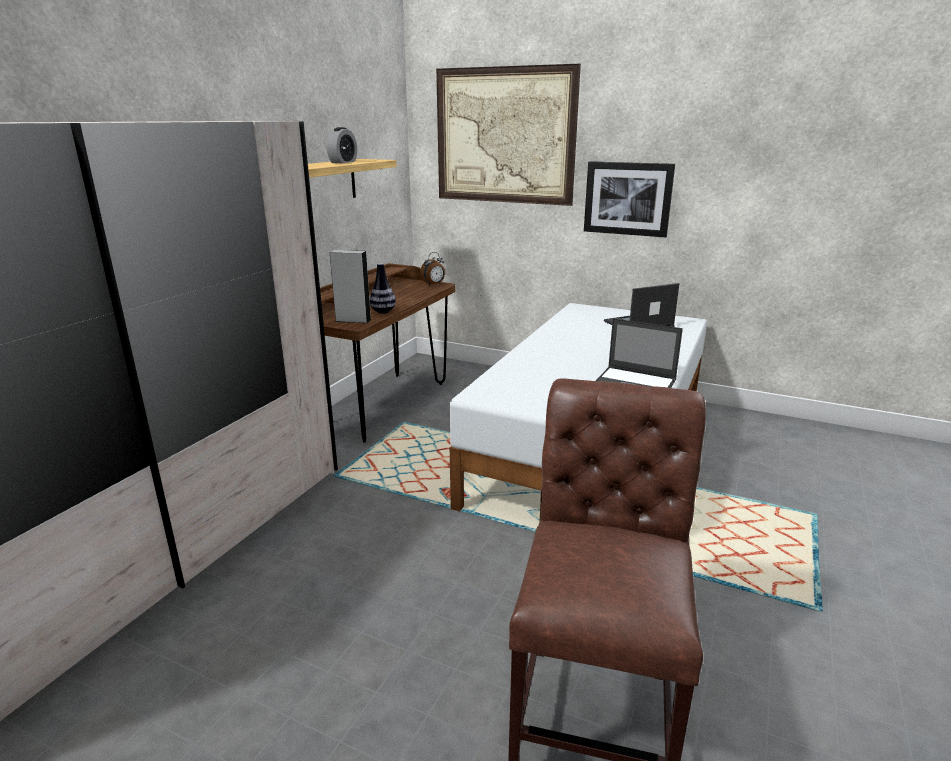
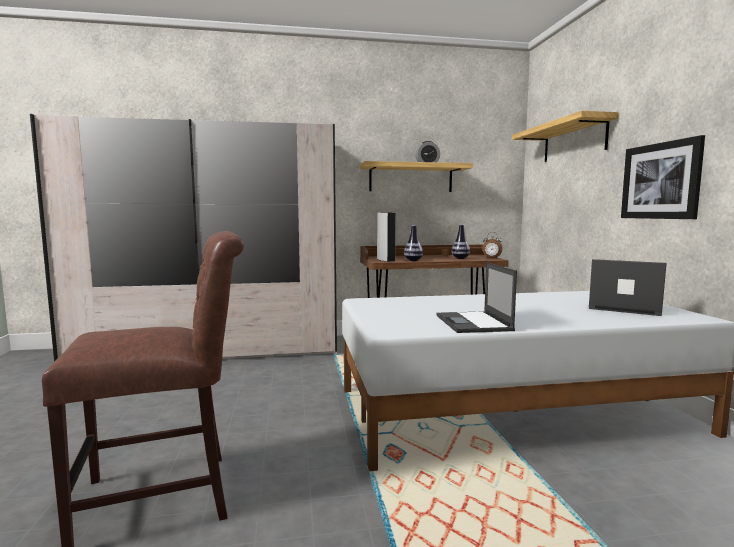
camera: 55 degrees right, 15 degrees down
(408, 292) = (460, 258): none -> vase
(504, 136) = (574, 141): picture -> shelf

